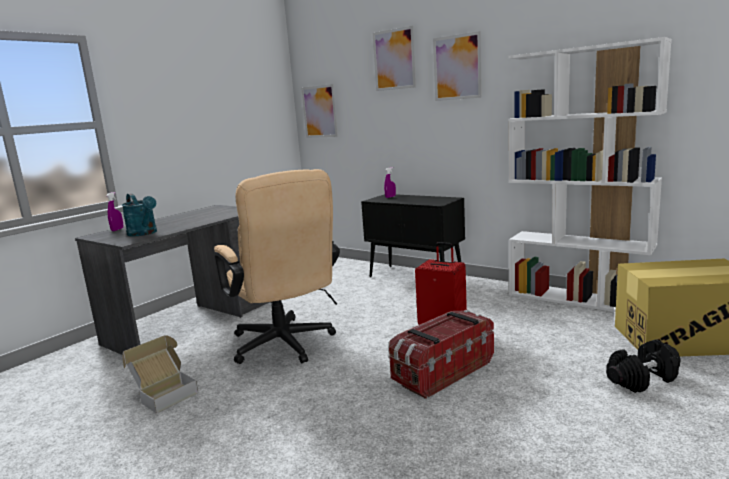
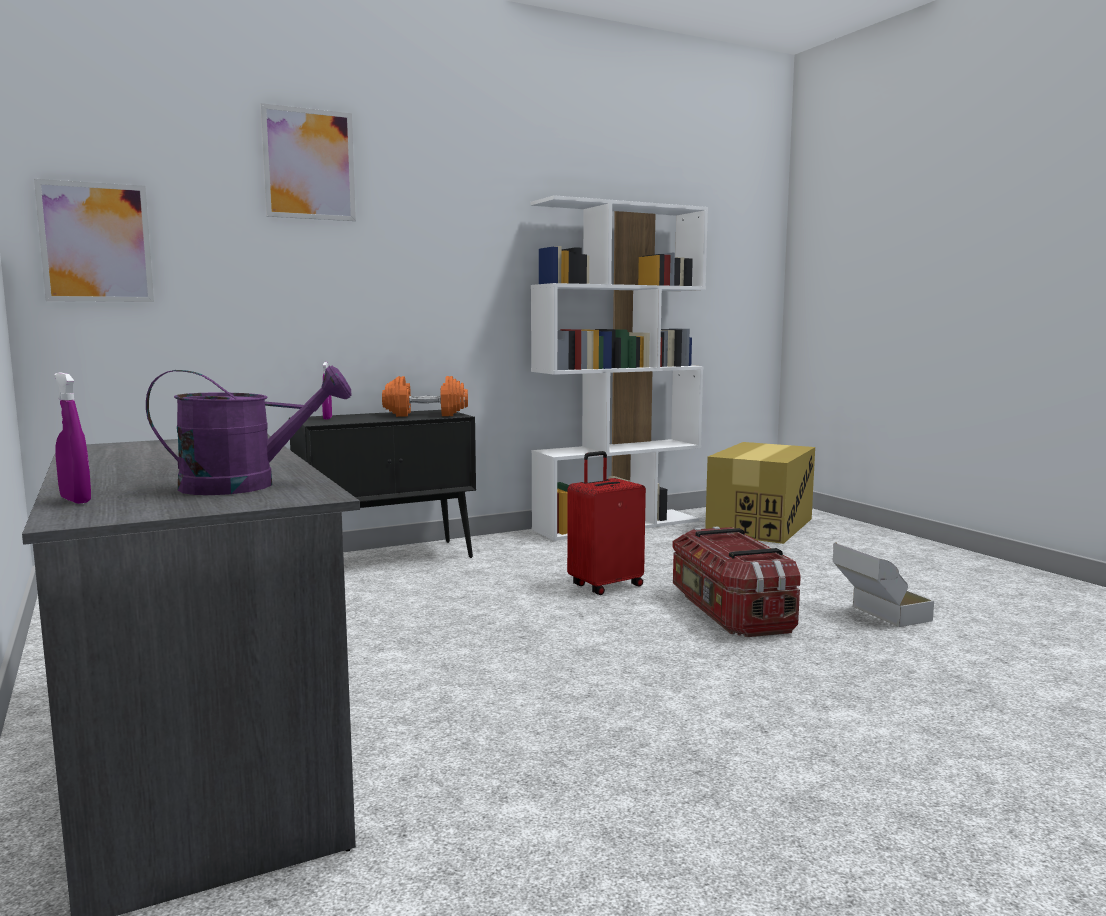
camera: 65 degrees left, 5 degrees down
(144, 233) = (246, 485): turquoise watering can -> purple watering can
(164, 394) = (576, 825): cardboard box -> cardboard box (878, 616)
(286, 346) = (511, 682): beige office chair -> none
(432, 200) = (426, 414): none -> orange dumbbell
(457, 67) = (431, 200): picture -> none
(642, 380) = (825, 555): black dumbbell -> none

